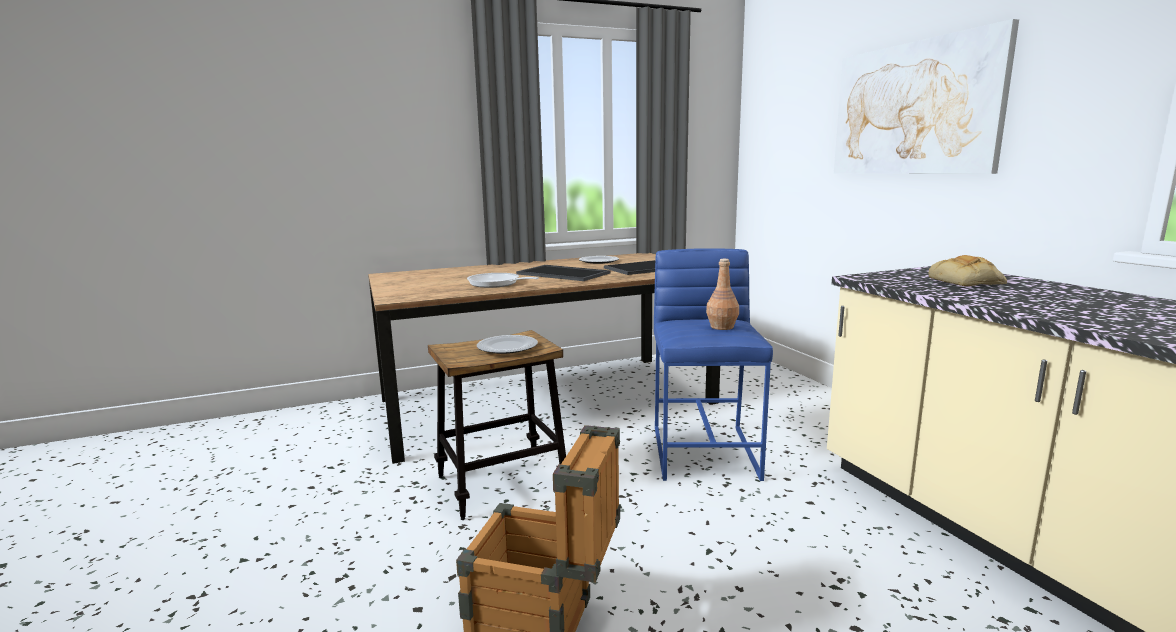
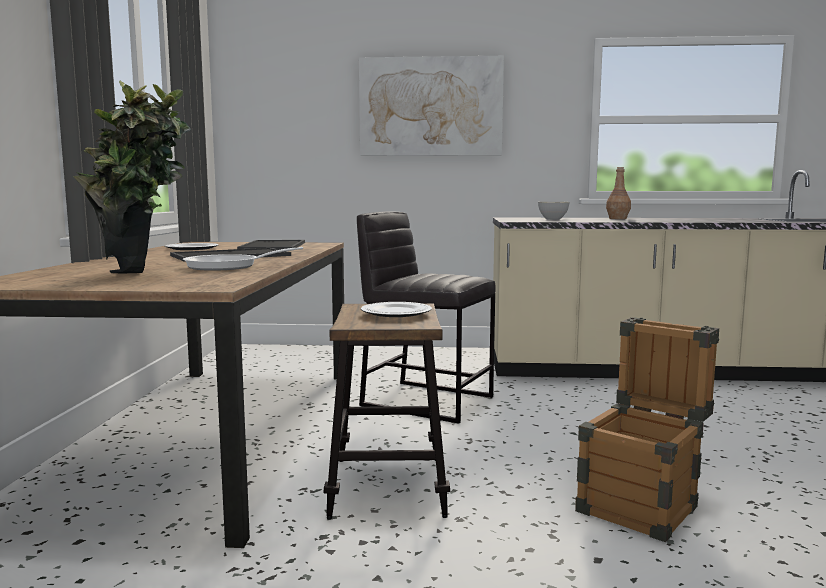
camera: 65 degrees left, 5 degrees down
(430, 283) = (142, 277): none -> potted plant
(705, 451) = (427, 400): blue stool -> grey stool
(722, 327) = (449, 274): brown bottle -> brown bottle (618, 218)
(967, 282) = (553, 219): bread -> grey bowl

